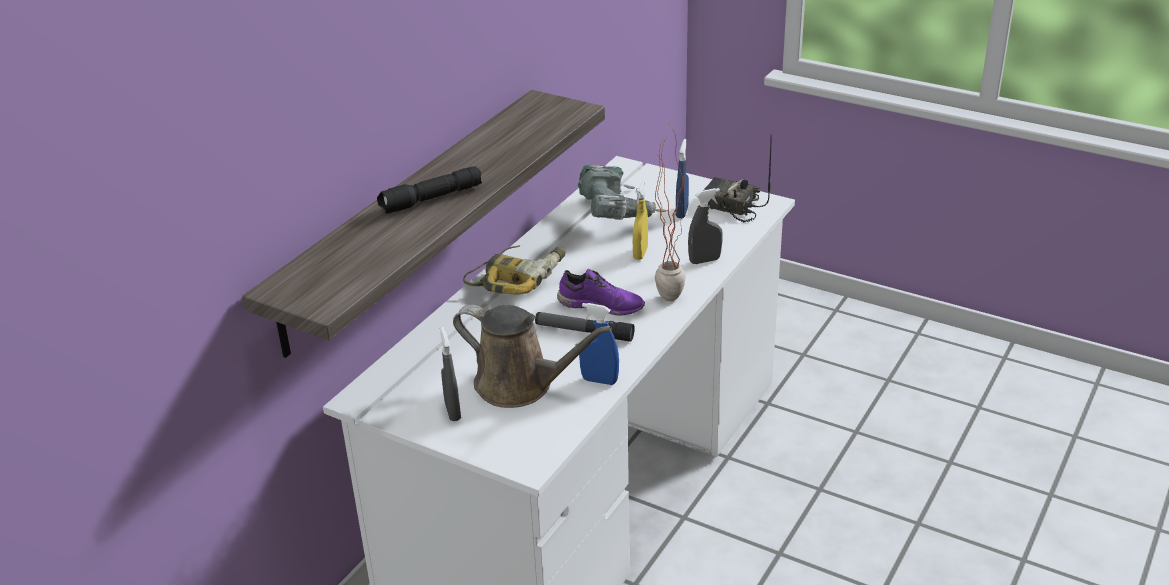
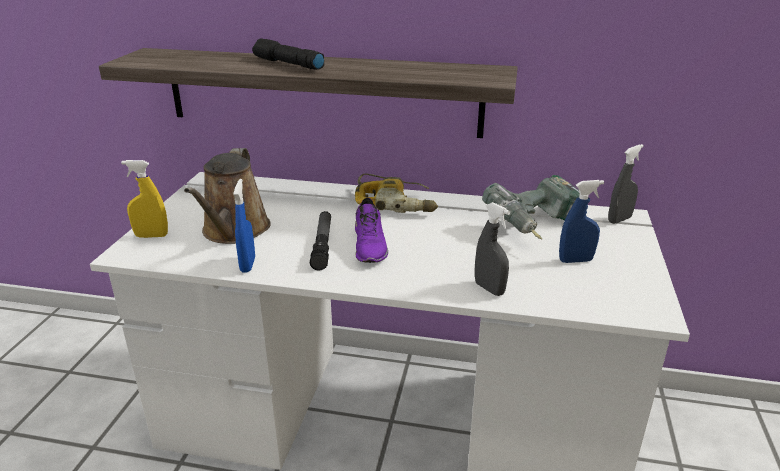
camera: 70 degrees right, 5 degrees down
(452, 411) = (196, 212): grey spray bottle -> grey spray bottle (619, 219)
(640, 253) = (474, 250): yellow spray bottle -> yellow spray bottle (151, 236)
(672, 292) = (414, 279): potted plant -> none
(730, 206) = (619, 288): radio -> none

